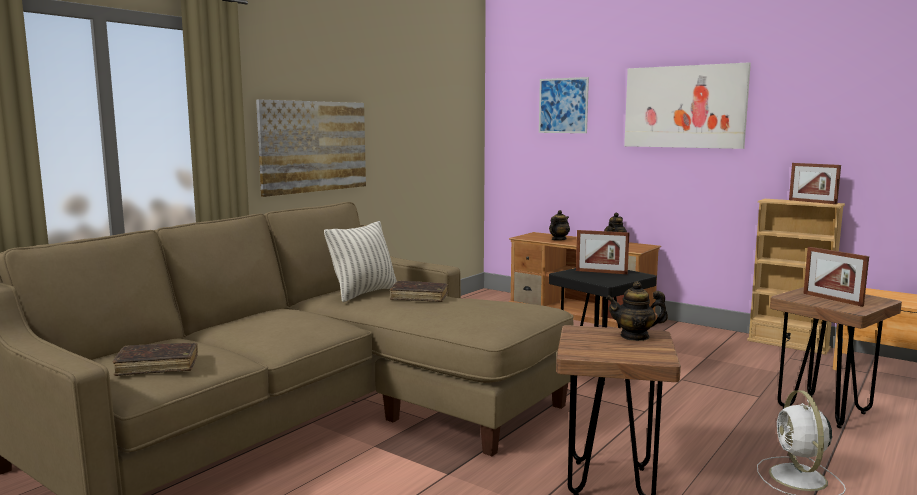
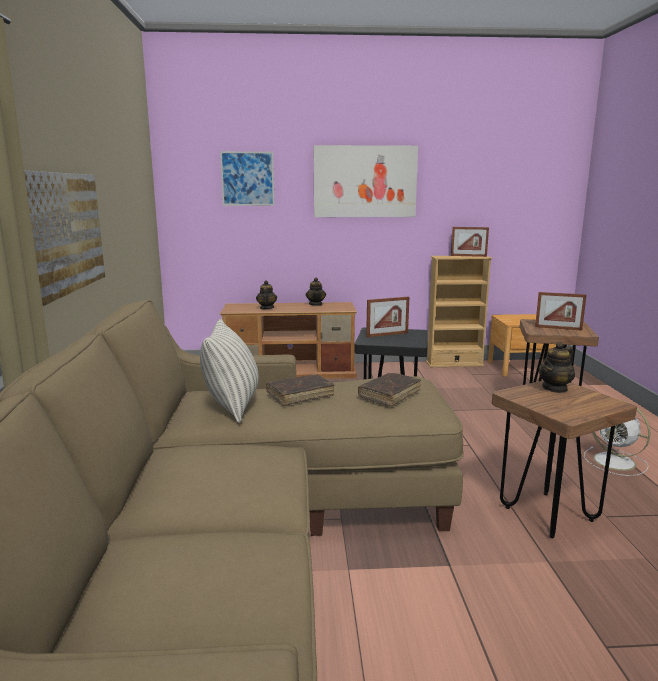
camera: 40 degrees left, 5 degrees up
(157, 366) = (221, 599): brown book -> brown book (389, 395)

